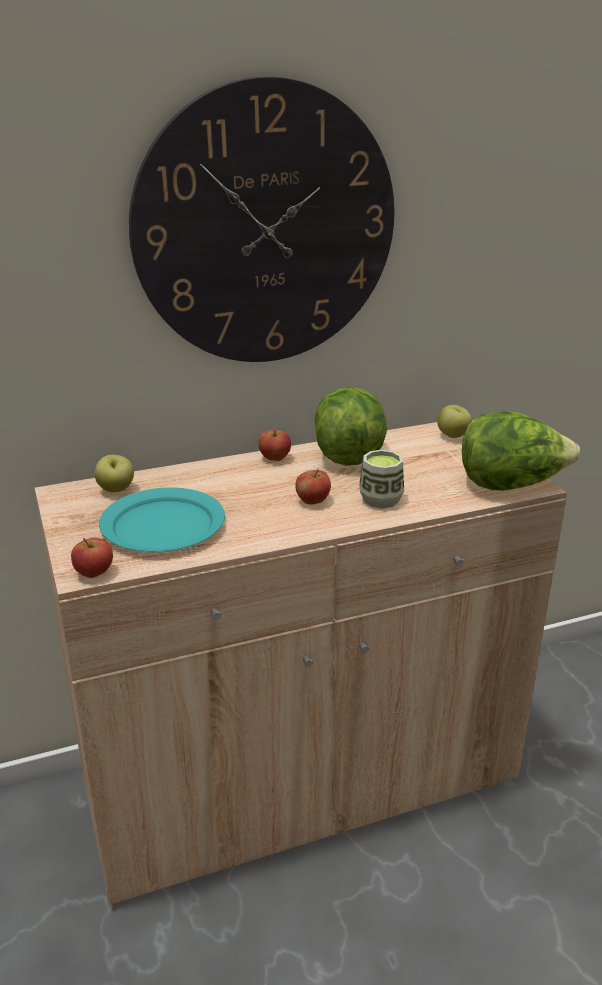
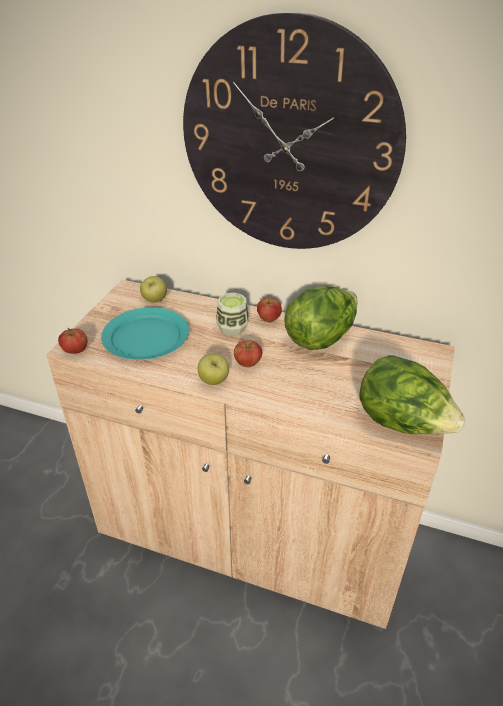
camera: 40 degrees right, 10 degrees up
(380, 499) = (291, 385): cup -> cup (232, 328)
(453, 436) = (417, 358): apple -> apple (214, 381)

